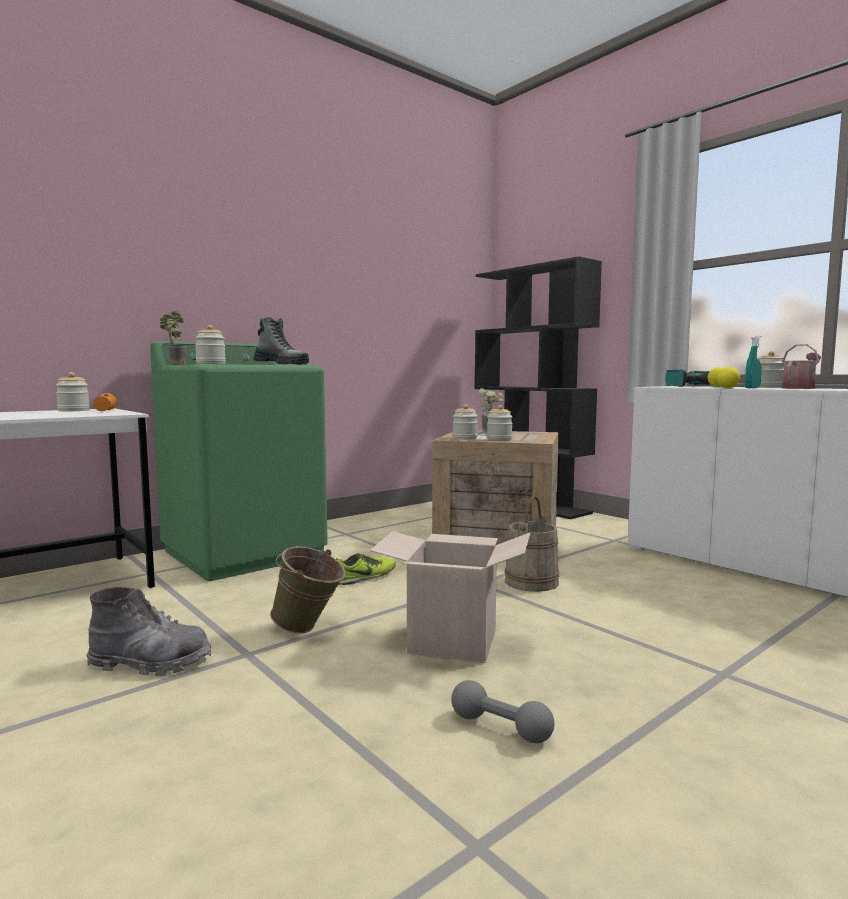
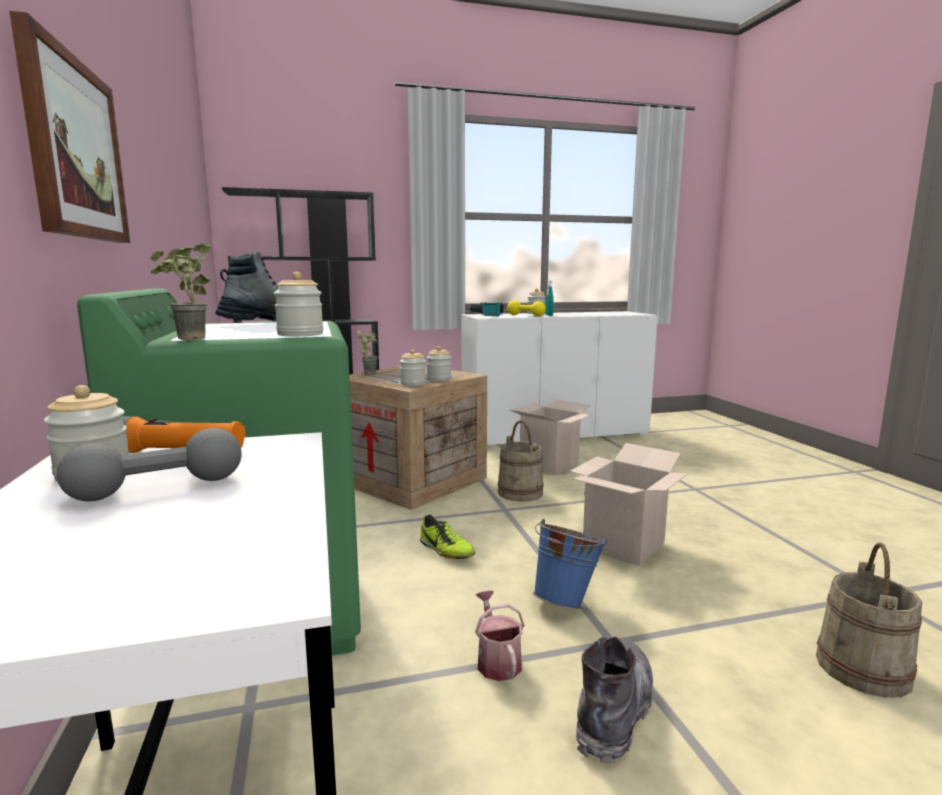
camera: 65 degrees left, 5 degrees up
(196, 271) = (75, 150): none -> picture
(240, 800) = (863, 668): none -> beige bucket
(309, 629) = (567, 600): green bucket -> blue bucket
(365, 577) = (445, 551): shoe -> shoe turned 150 degrees clockwise
(500, 727) = (756, 559): grey dumbbell -> grey dumbbell (158, 488)
(642, 582) = (549, 465): none -> cardboard box
(800, 388) = (562, 313): watering can -> watering can (497, 660)

